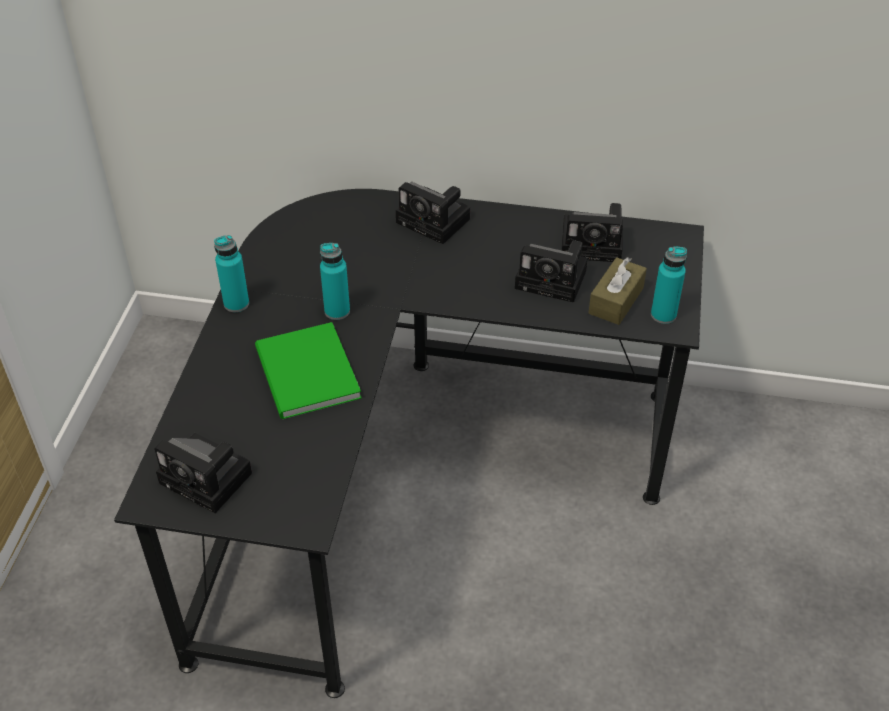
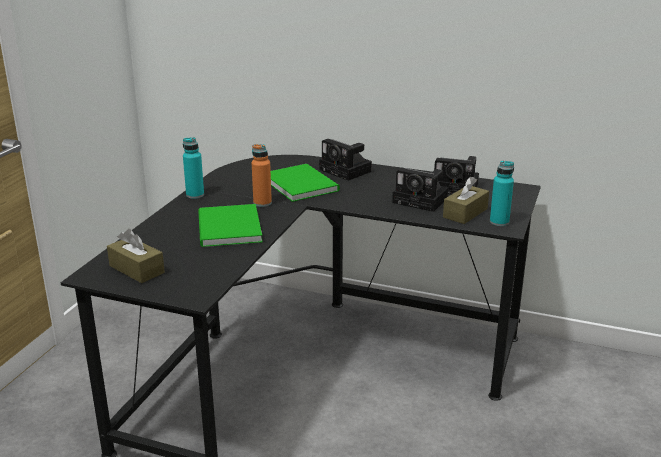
camera: 10 degrees right, 20 degrees down
(209, 479) = (136, 269): camera -> brown tissue box
(337, 311) = (262, 203): turquoise bottle -> orange bottle
(378, 259) = (301, 183): none -> green book

